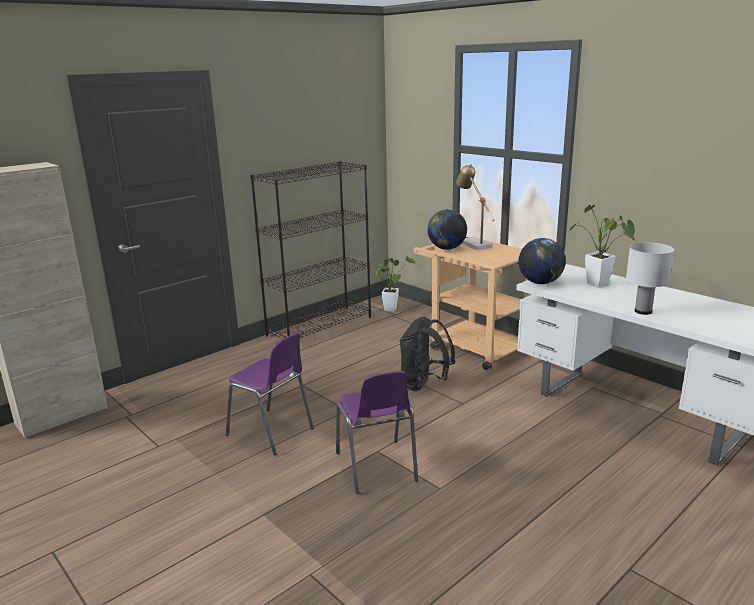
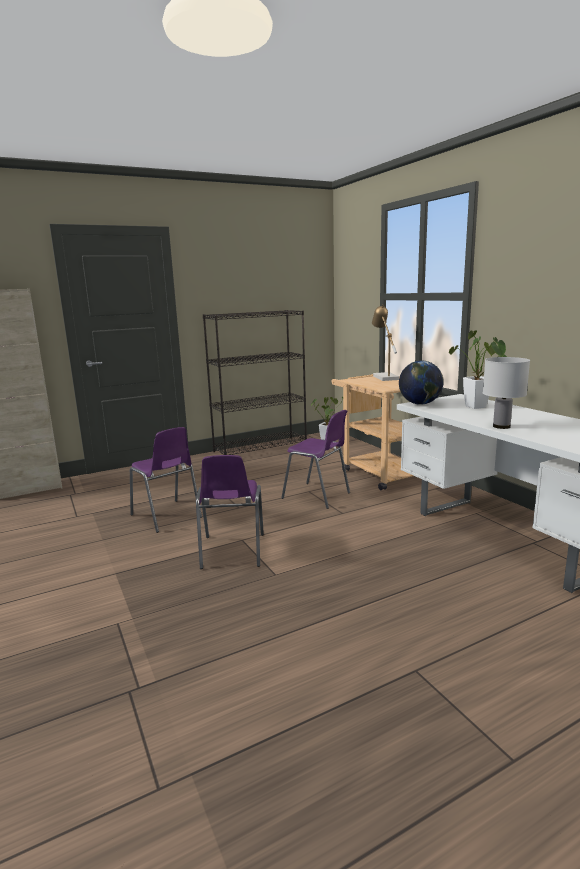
camera: 15 degrees right, 5 degrees down
(424, 385) = (317, 496): black backpack -> purple chair
(446, 248) = (356, 379): globe -> none

